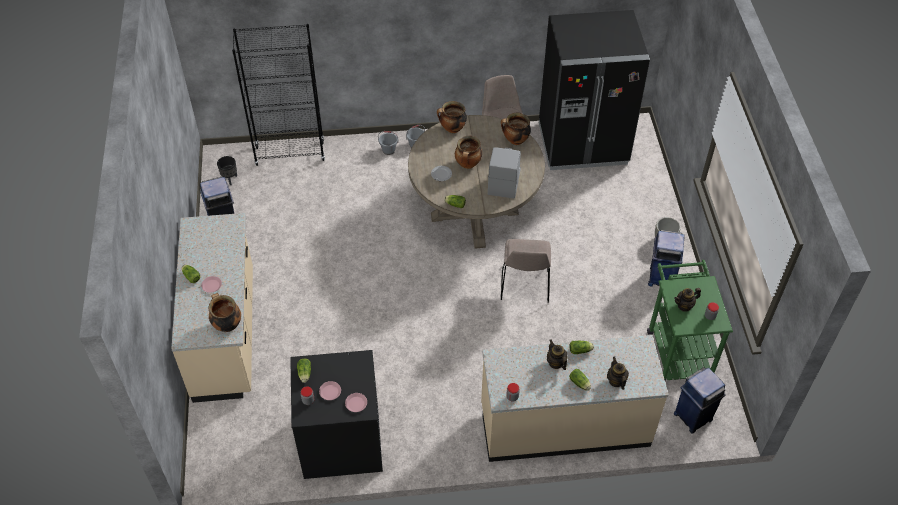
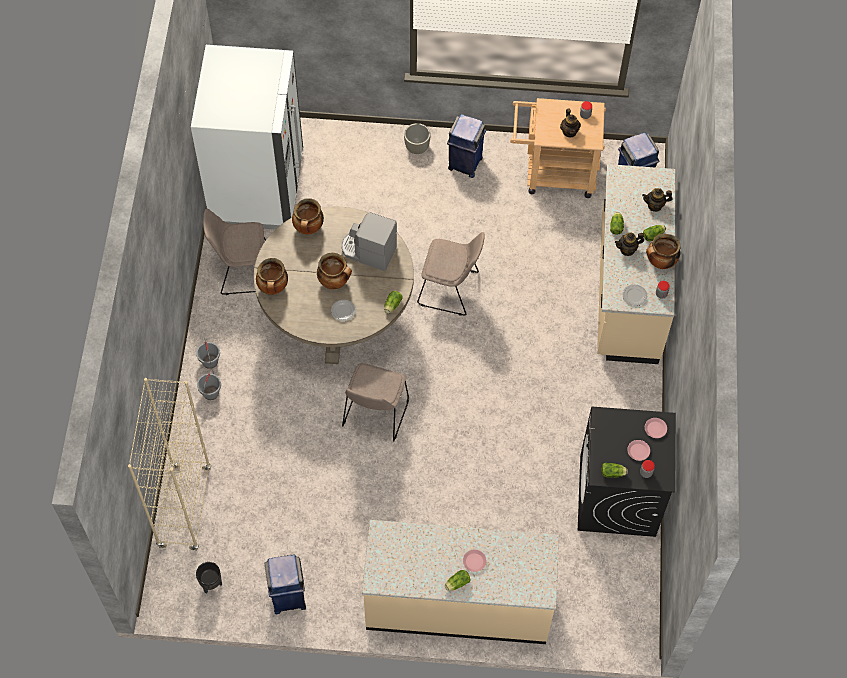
camera: 80 degrees left, 10 degrees up
(227, 325) = (532, 548): cooking pot -> cooking pot (660, 263)
(290, 153) = (185, 507): black bookcase -> beige bookcase
(389, 253) = (375, 415): none -> beige chair
(504, 374) = (634, 296): none -> plate
(583, 144) = (257, 188): black fridge -> white fridge
(677, 347) = (553, 173): green cart -> beige cart

